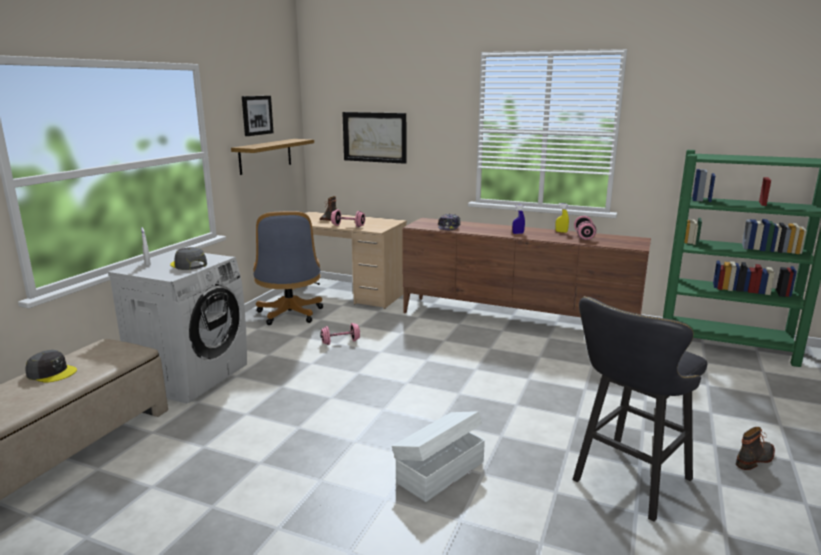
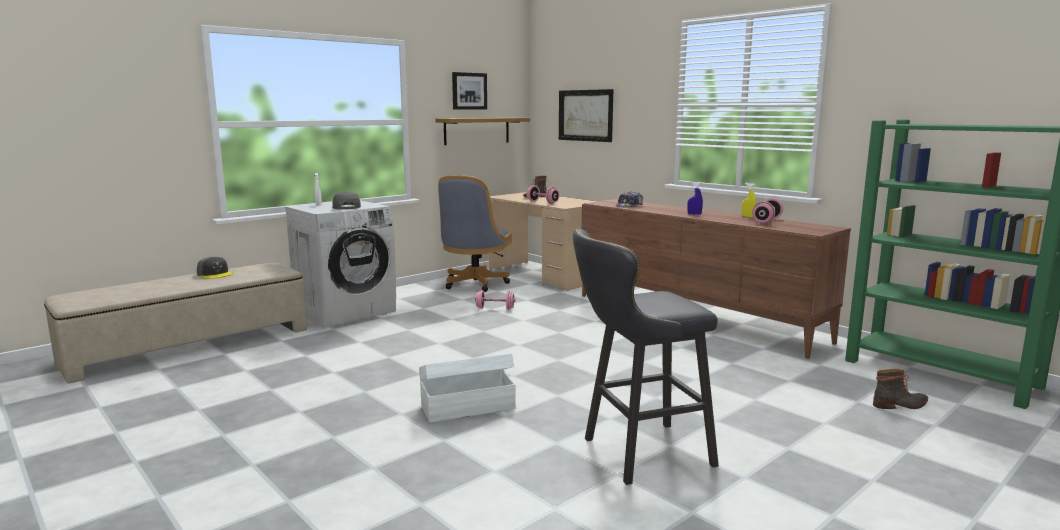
camera: 25 degrees right, 5 degrees down
(755, 459) = (823, 469): boot -> boot (900, 405)

